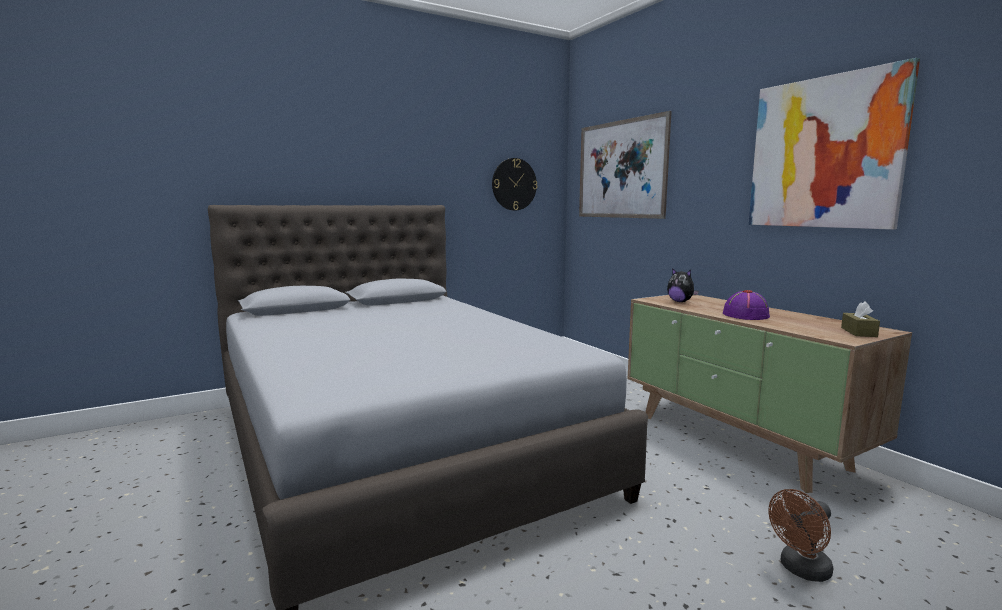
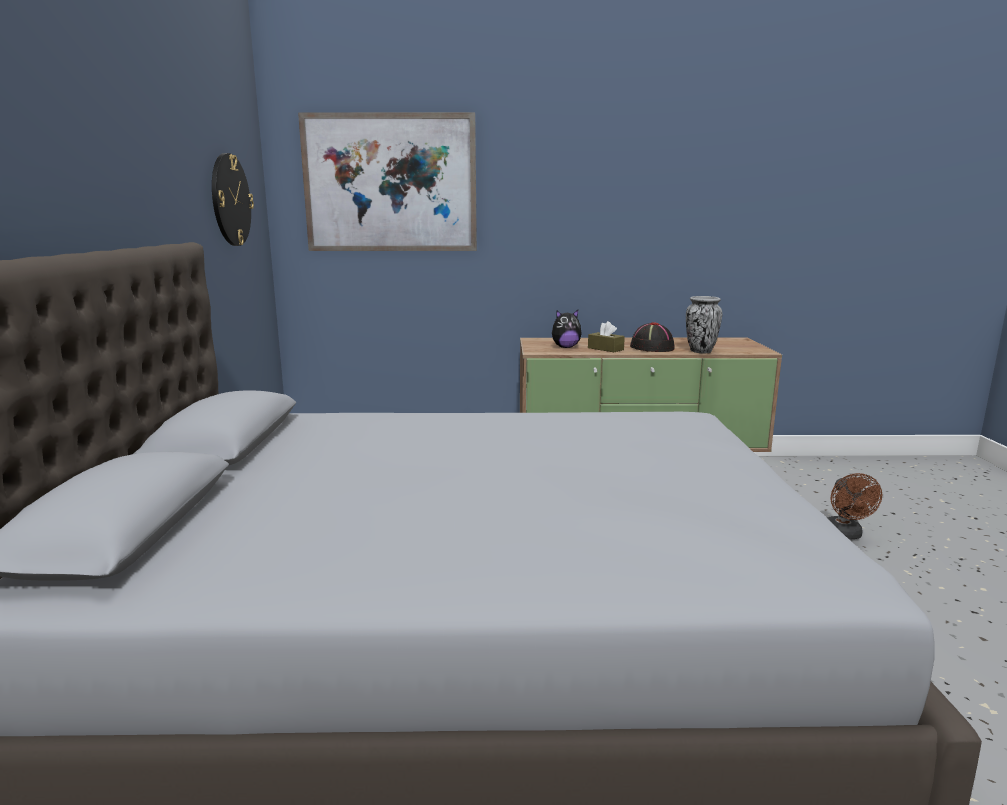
camera: 60 degrees left, 5 degrees up
(745, 315) = (651, 348): purple hat -> black hat
(776, 325) = (700, 351): none -> vase
(824, 153) = (667, 184): picture -> none
(858, 332) = (740, 344): brown tissue box -> brown tissue box (605, 349)

